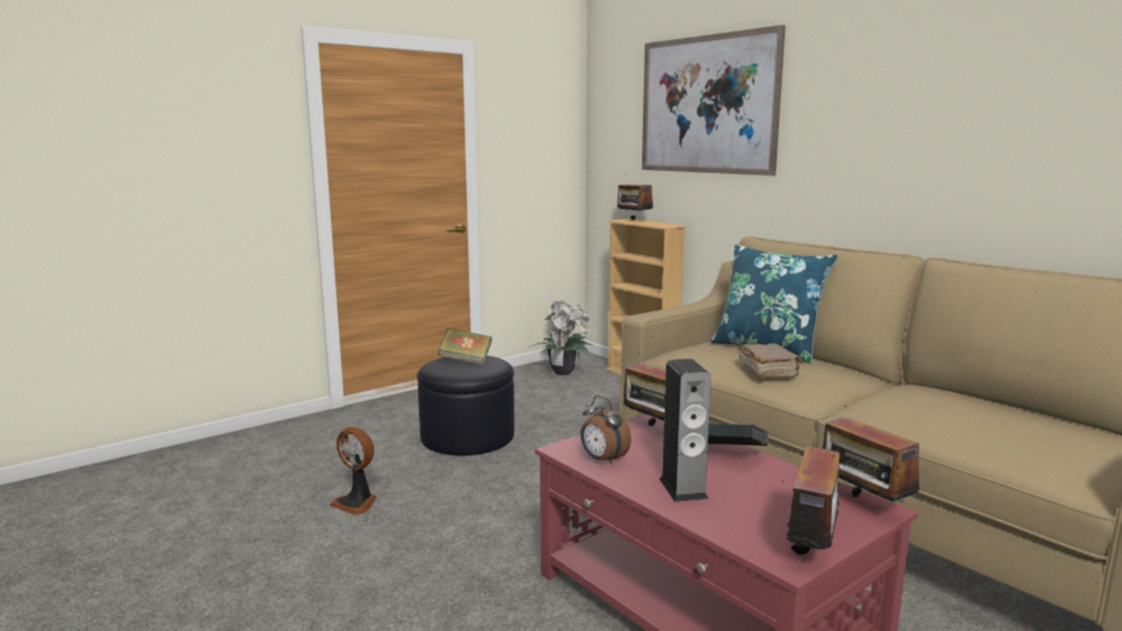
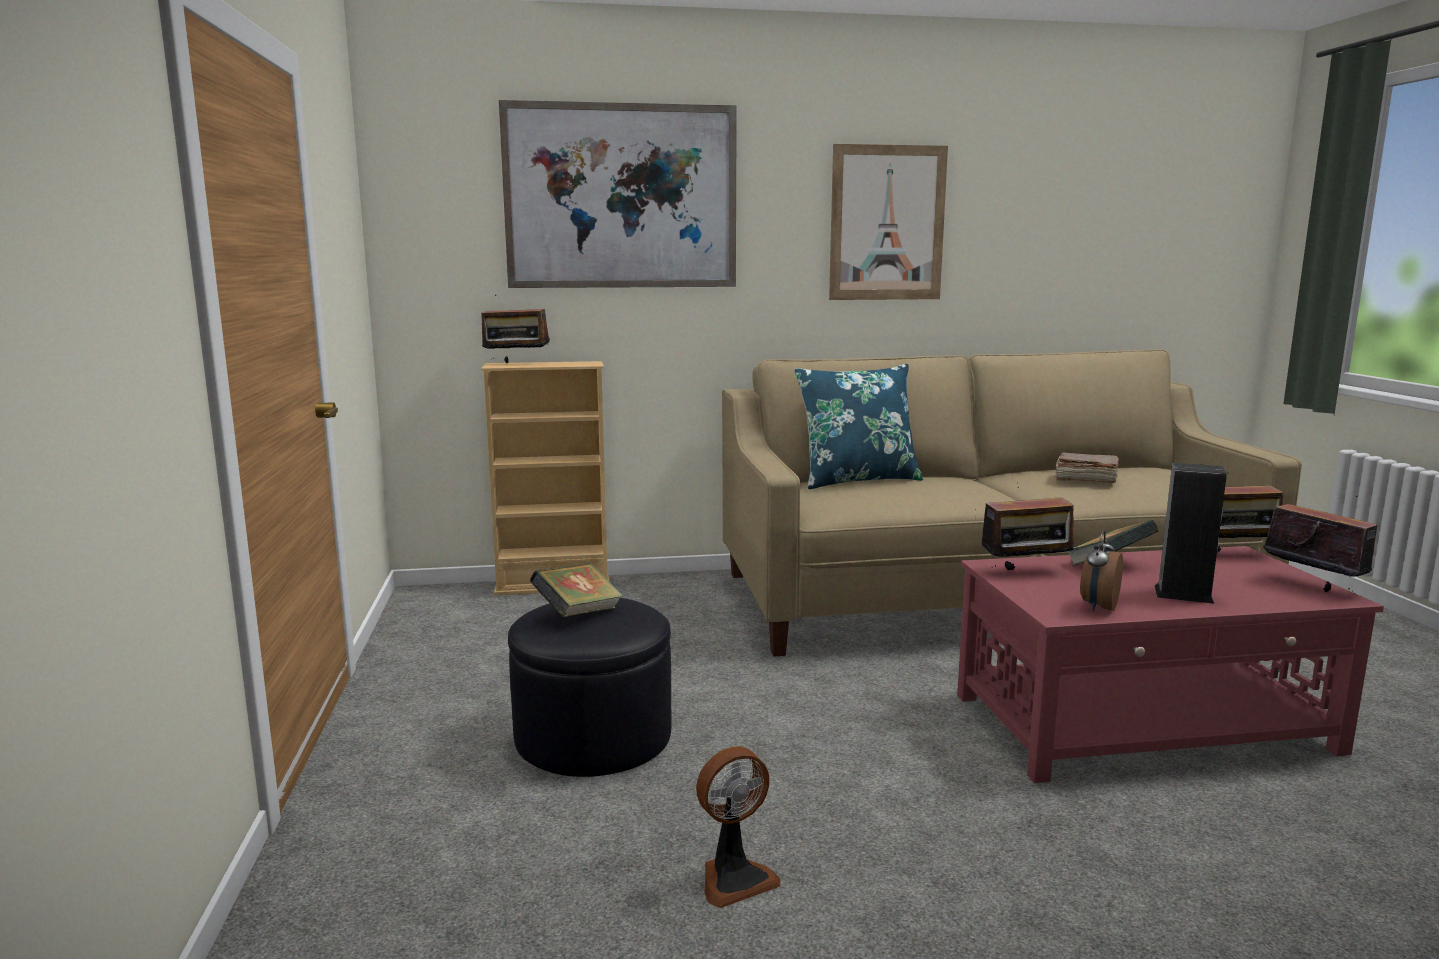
camera: 60 degrees left, 0 degrees up
(562, 372) = (452, 618): potted plant -> none
(602, 460) = (1098, 606): alarm clock -> alarm clock turned 135 degrees clockwise
(768, 371) = (940, 494): brown book -> brown book (1085, 479)
(908, 120) = (887, 223): none -> picture

